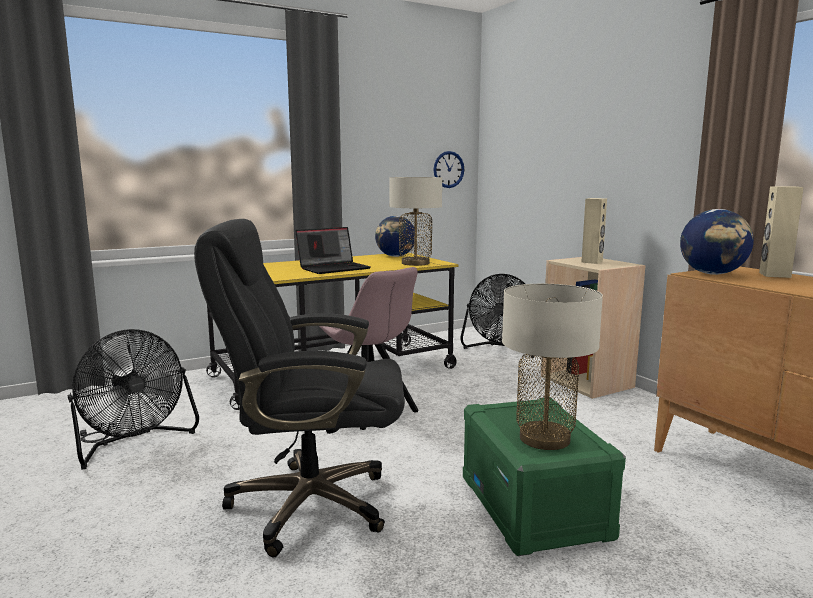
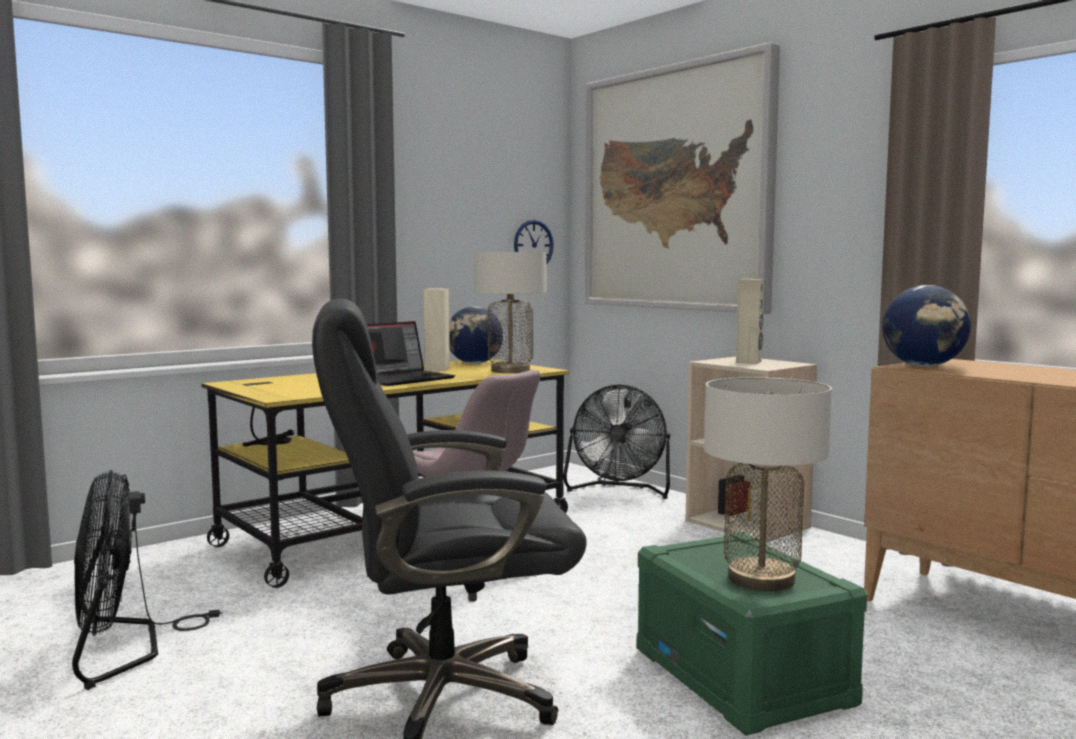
camera: 10 degrees left, 5 degrees down
(128, 444) = (128, 644): black fan -> black fan turned 120 degrees clockwise
(550, 128) = (676, 189): none -> picture
(774, 275) = (994, 365): beige speaker -> beige speaker (437, 369)

